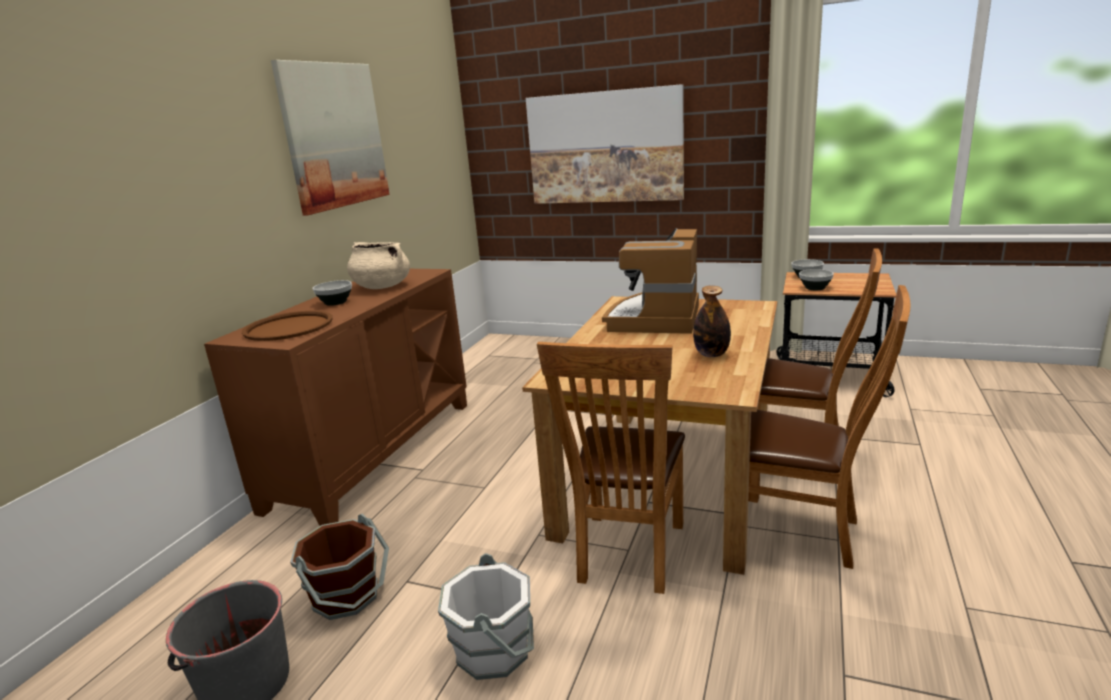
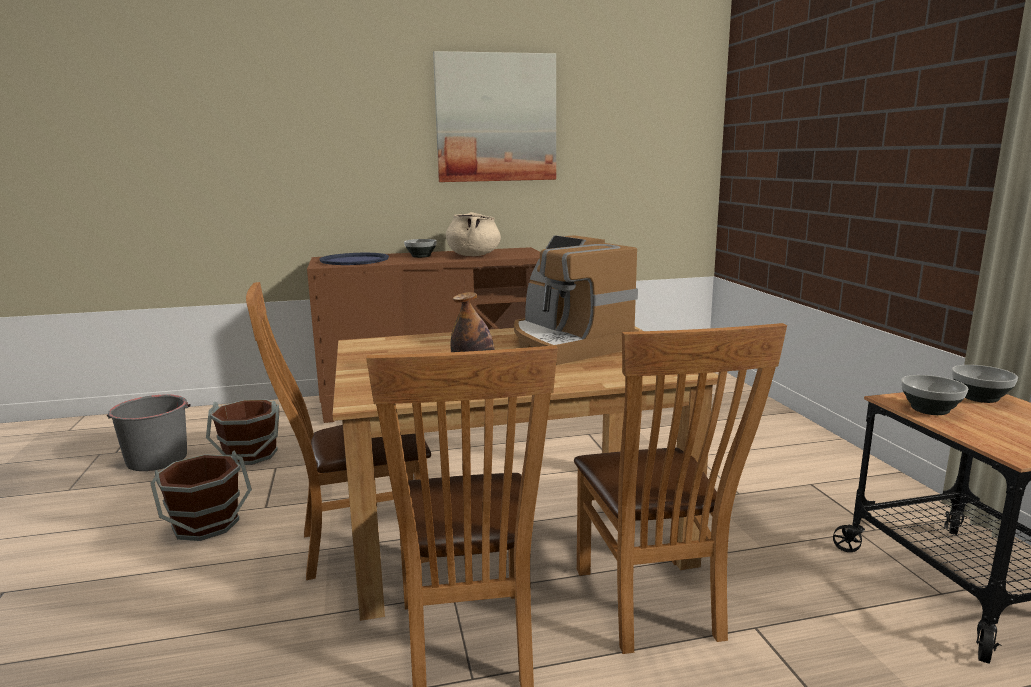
camera: 55 degrees right, 5 degrees down
(288, 327) = (354, 260): brown tray -> blue tray
(494, 649) = (206, 525): white bucket -> brown bucket
(604, 147) = (827, 153): picture -> none
(655, 319) = (567, 344): coffee machine -> coffee machine turned 105 degrees counterclockwise

